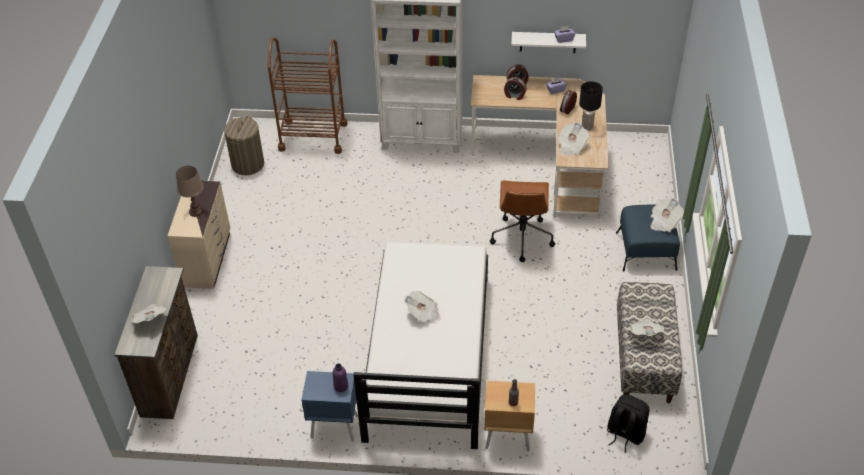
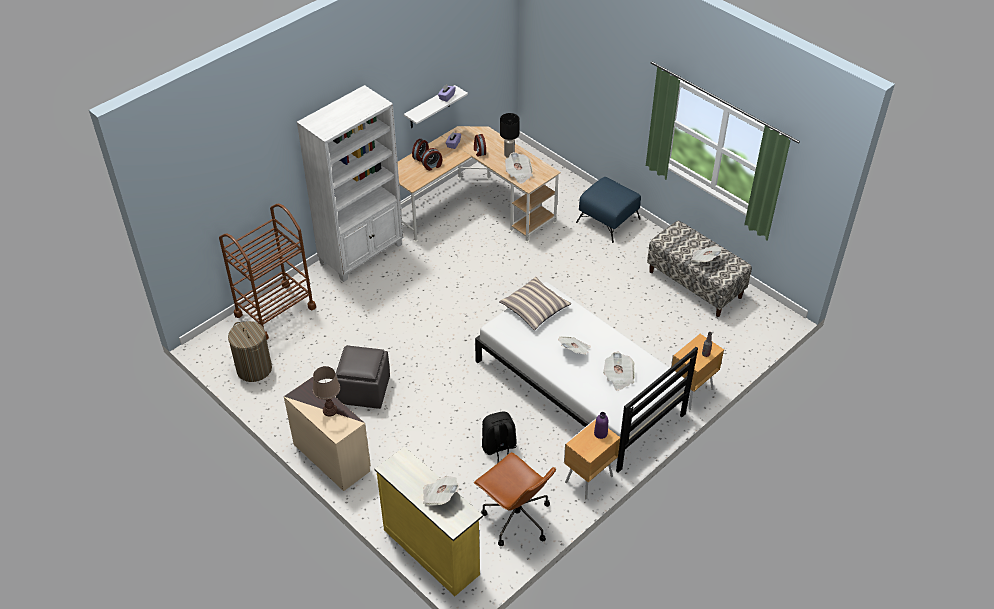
camera: 50 degrees left, 0 degrees up
(171, 374) = (432, 550): brown dresser -> yellow dresser
(288, 232) = (363, 390): none -> grey ottoman
(333, 426) = (587, 480): blue nightstand -> brown nightstand
(444, 259) = (534, 308): none -> pillow
(521, 237) = (525, 268): brown office chair -> brown office chair (516, 518)
(625, 434) = (744, 334): black backpack -> black backpack (499, 447)
(664, 222) = (618, 187): newspaper -> newspaper (618, 377)

